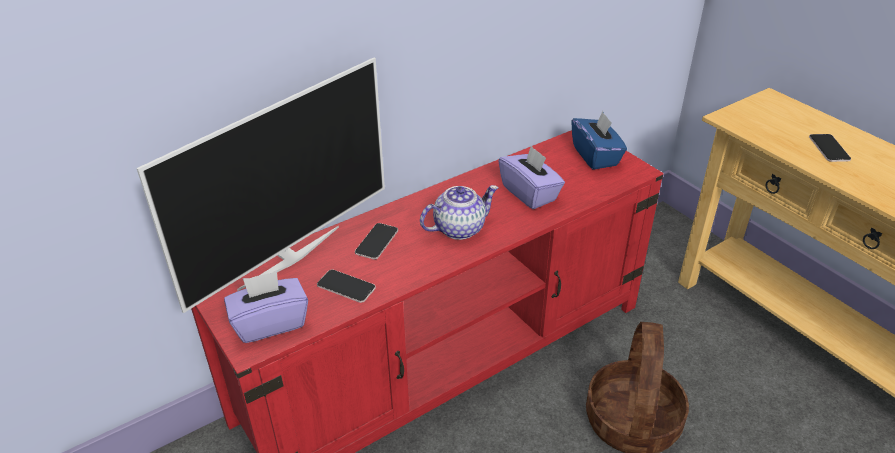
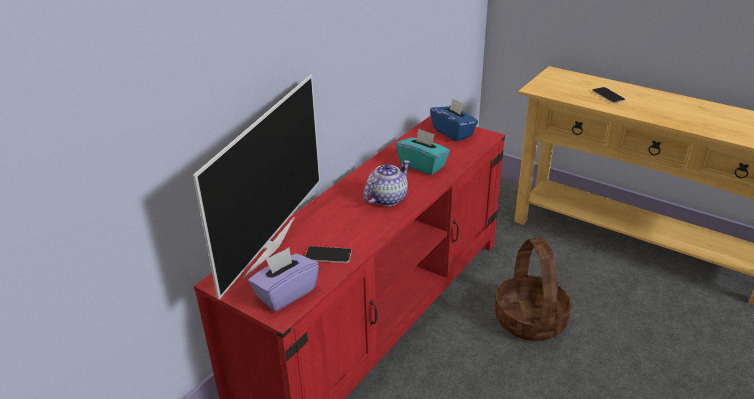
camera: 20 degrees left, 5 degrees down
(376, 242) = (331, 220): phone -> none
(530, 193) = (422, 165): purple tissue box -> turquoise tissue box

